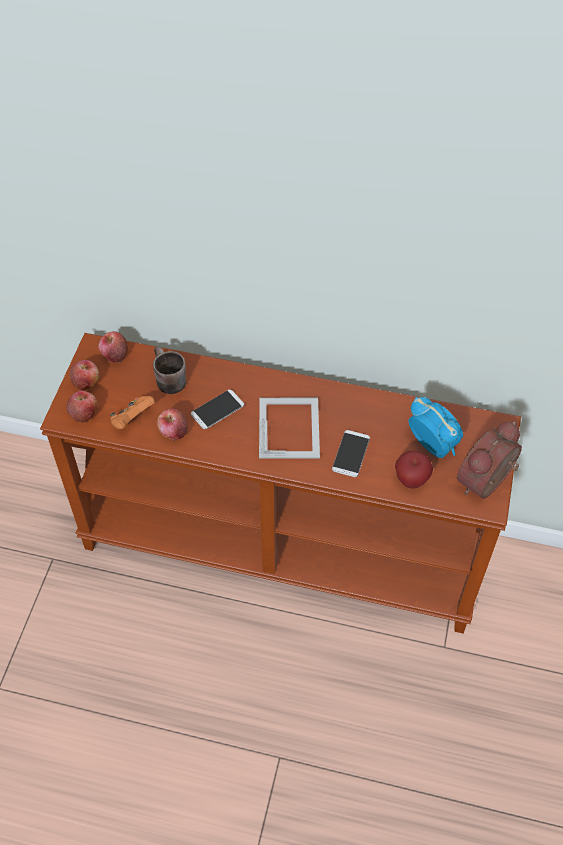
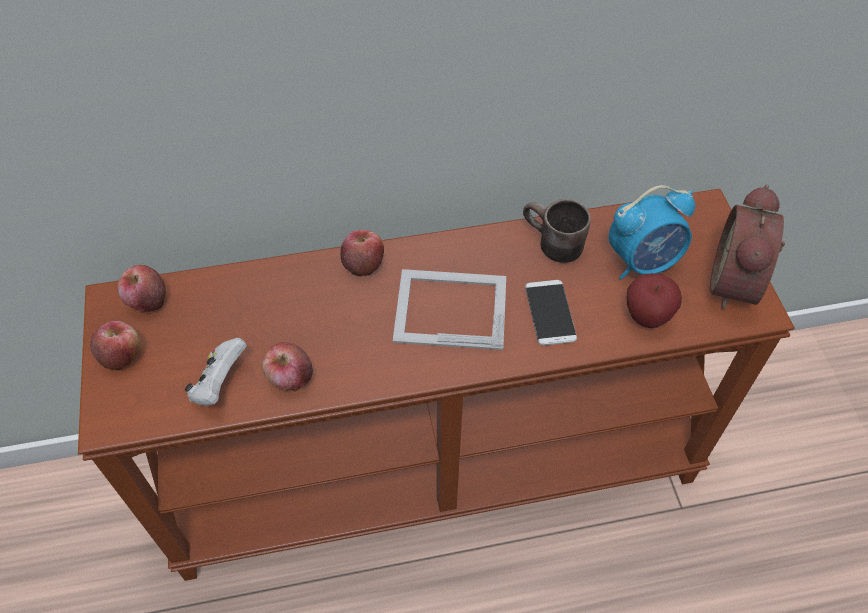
camera: 25 degrees left, 0 degrees up
(84, 413) = (140, 403): apple -> apple (363, 263)
(132, 420) = (219, 384): orange game controller -> white game controller
(166, 379) = (241, 307): brown mug -> brown mug (550, 245)
(217, 409) = (337, 322): phone -> none
(289, 427) = (449, 308): picture frame -> picture frame turned 60 degrees counterclockwise
(432, 445) = (643, 262): alarm clock -> alarm clock turned 135 degrees clockwise

